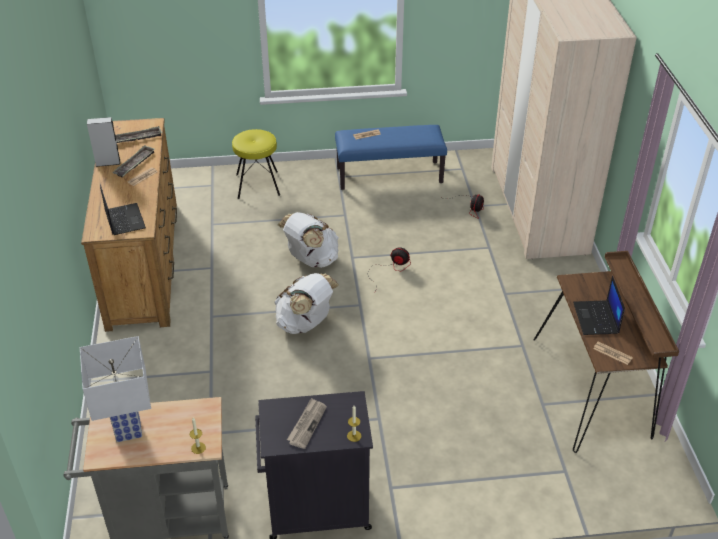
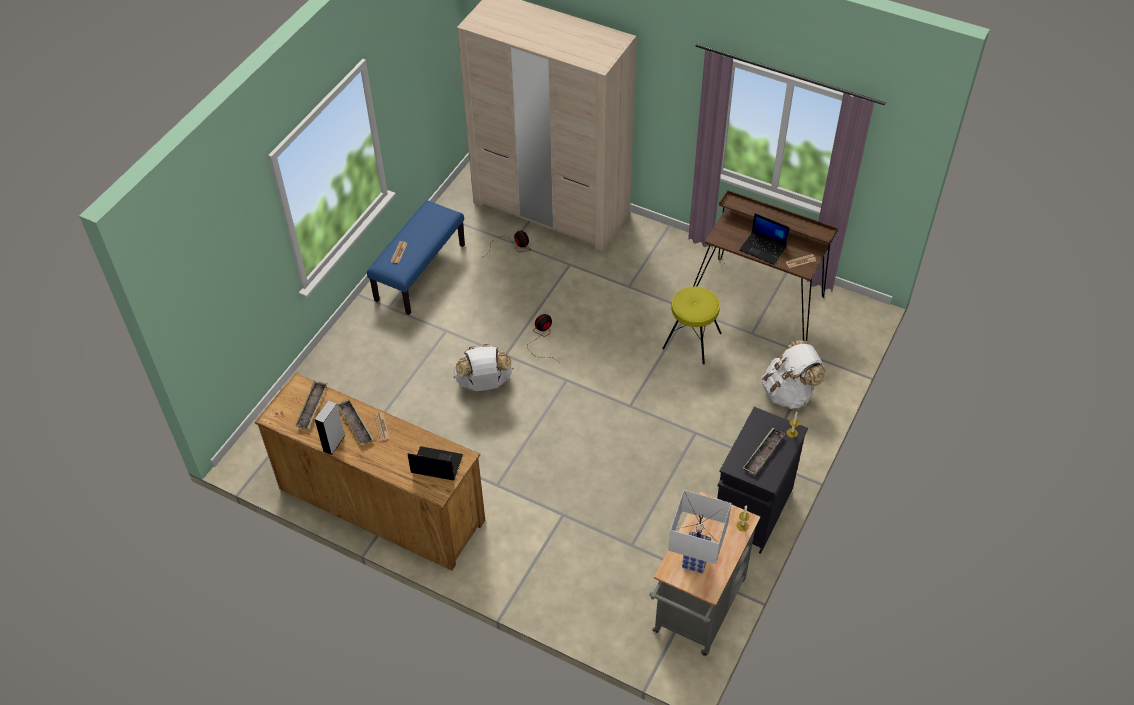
camera: 55 degrees left, 10 degrees up
(257, 184) = (343, 369): yellow stool -> yellow stool (691, 341)
(305, 323) = (559, 426): white backpack -> white backpack (789, 392)
(307, 424) = (763, 453): newspaper -> tray

